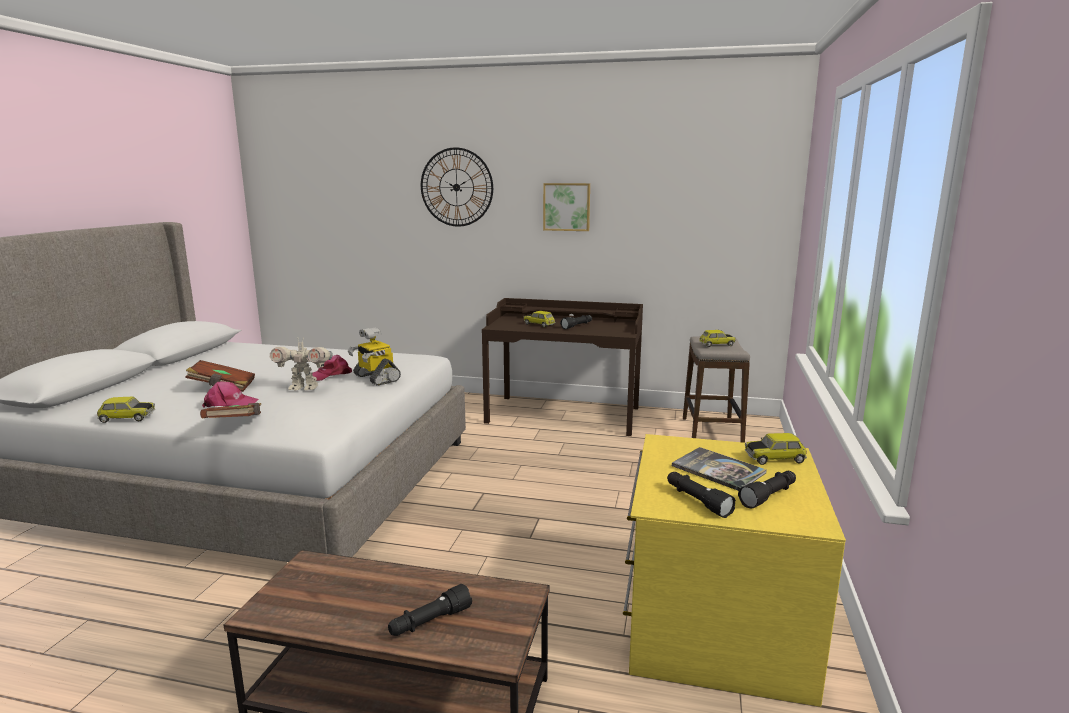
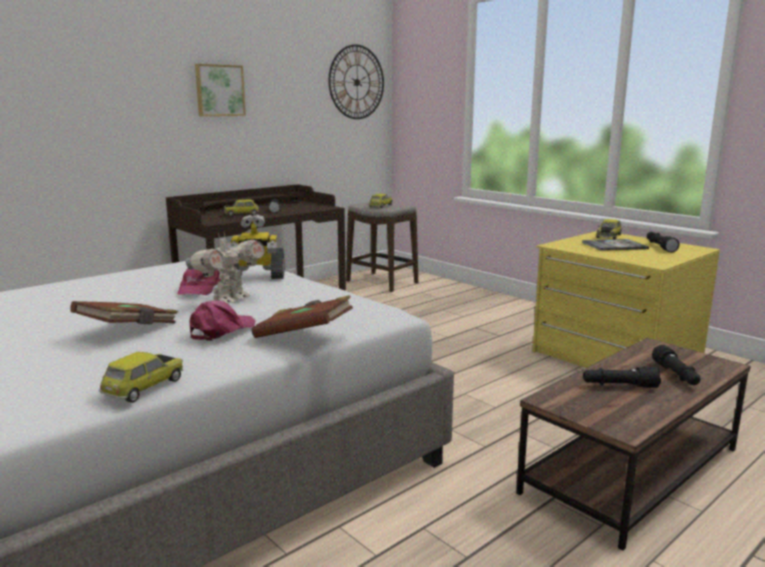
camera: 55 degrees left, 0 degrees up
(456, 187) = (89, 65): wall clock -> wall clock (356, 82)
(697, 501) = (655, 257): black flashlight -> black flashlight (619, 386)

